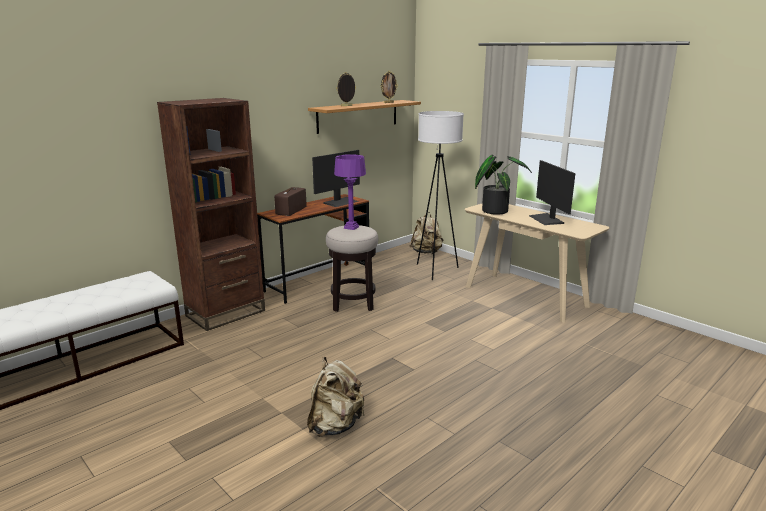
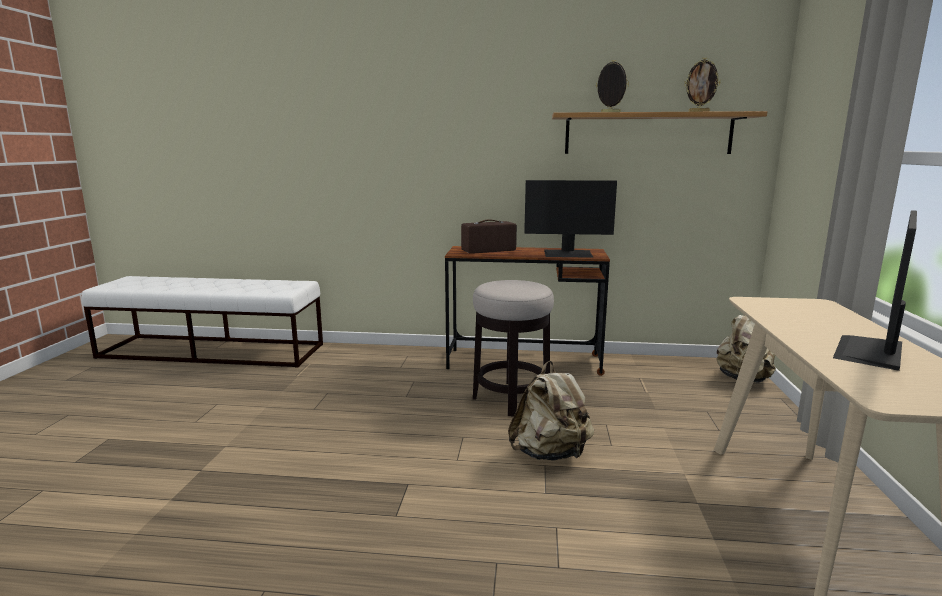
camera: 50 degrees right, 5 degrees down
(225, 313) = (382, 356): brown bookcase -> none
(335, 425) = (191, 518): beige backpack -> beige backpack (550, 454)
(351, 227) = (519, 283): purple table lamp -> none
(435, 270) = (709, 407): white floor lamp -> none
(495, 210) = (787, 312): potted plant -> none

